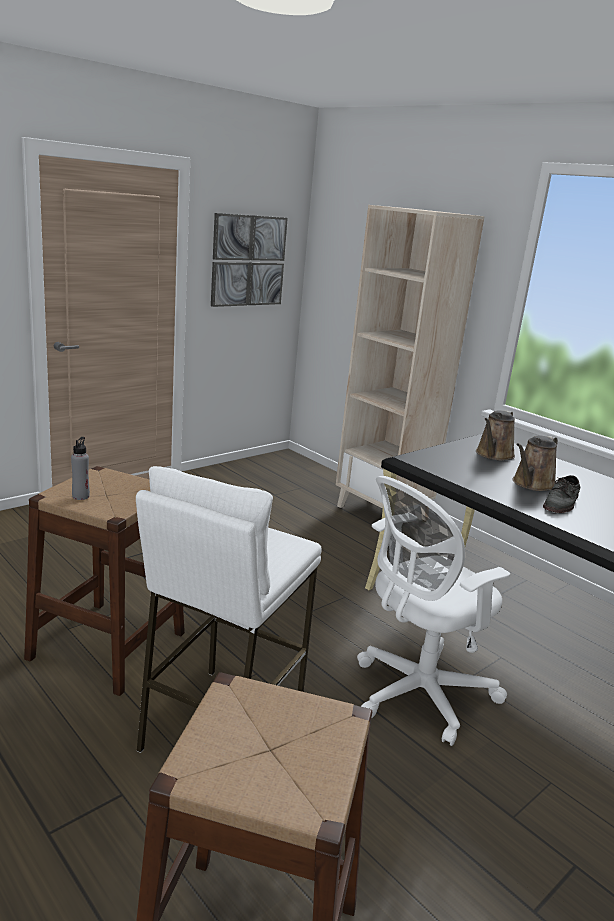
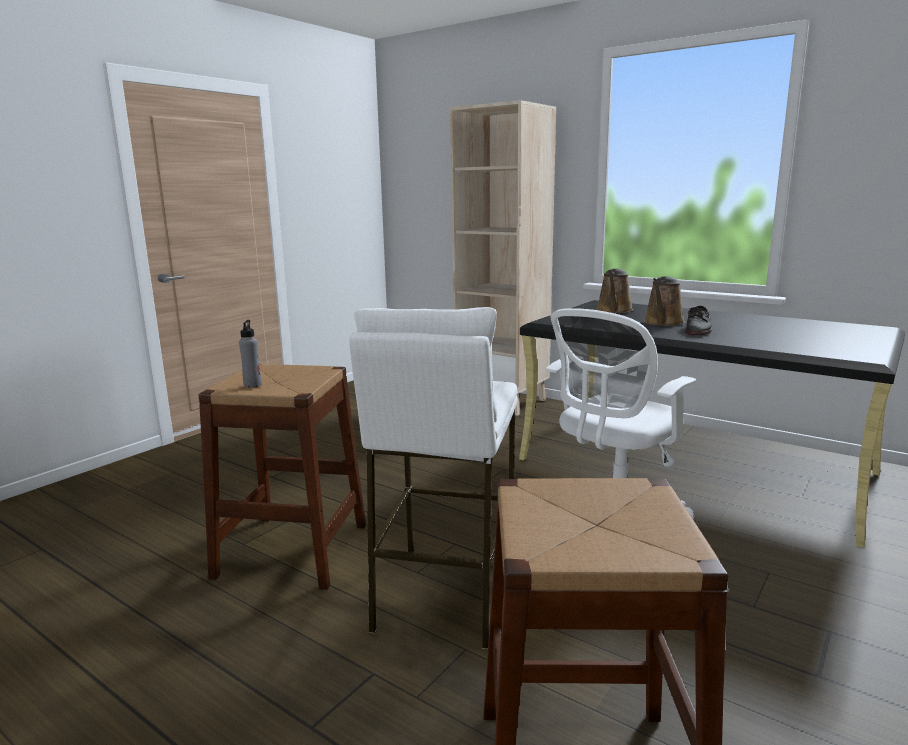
camera: 10 degrees left, 5 degrees down
(248, 260) = (331, 185): picture -> none

